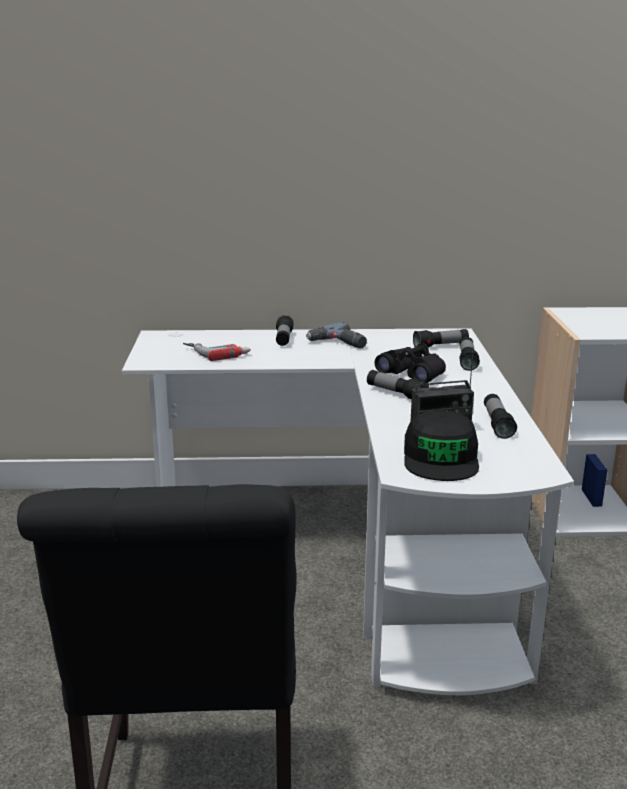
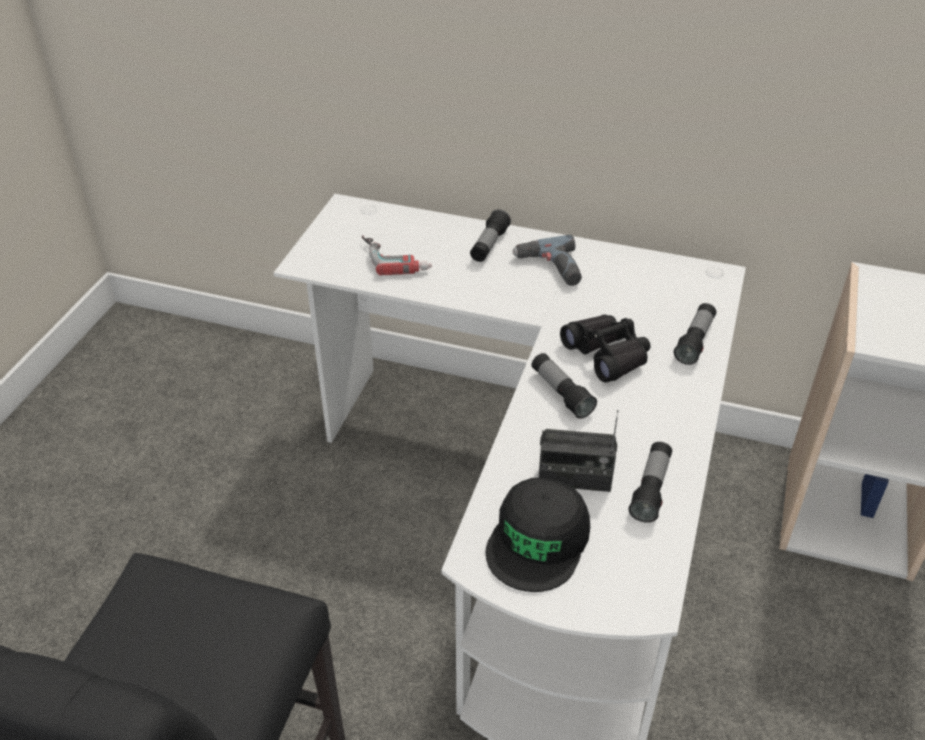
camera: 20 degrees right, 20 degrees up
(440, 346) = (679, 300): flashlight -> none

